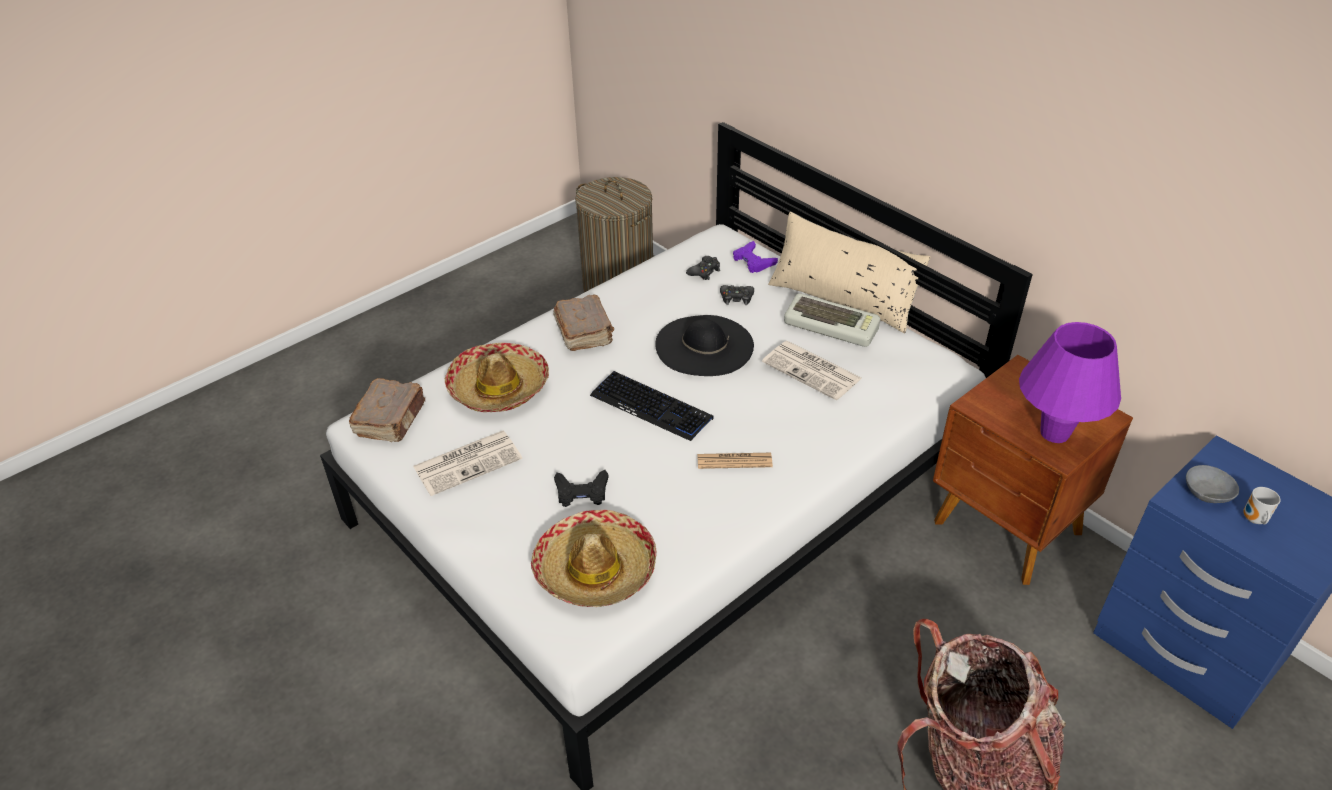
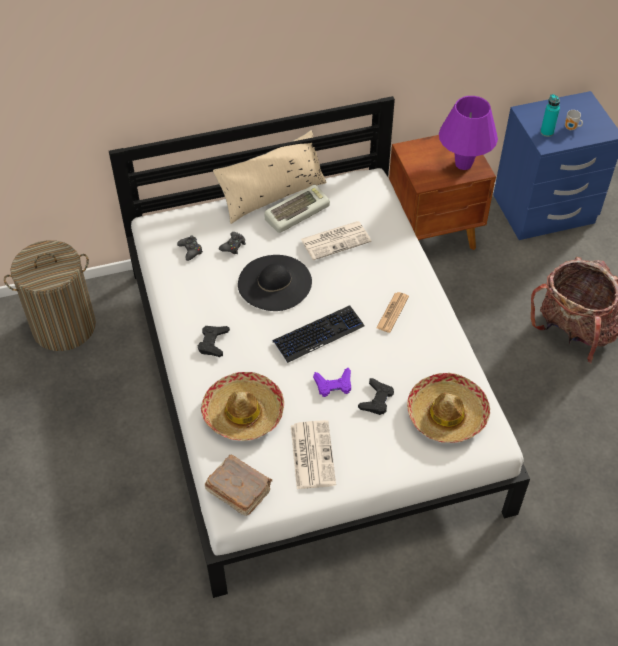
camera: 65 degrees left, 10 degrees up
(584, 332) = (213, 343): brown book -> black game controller
(753, 261) = (198, 220): purple game controller -> purple game controller (333, 385)
(1208, 492) = (547, 132): grey bowl -> turquoise bottle

